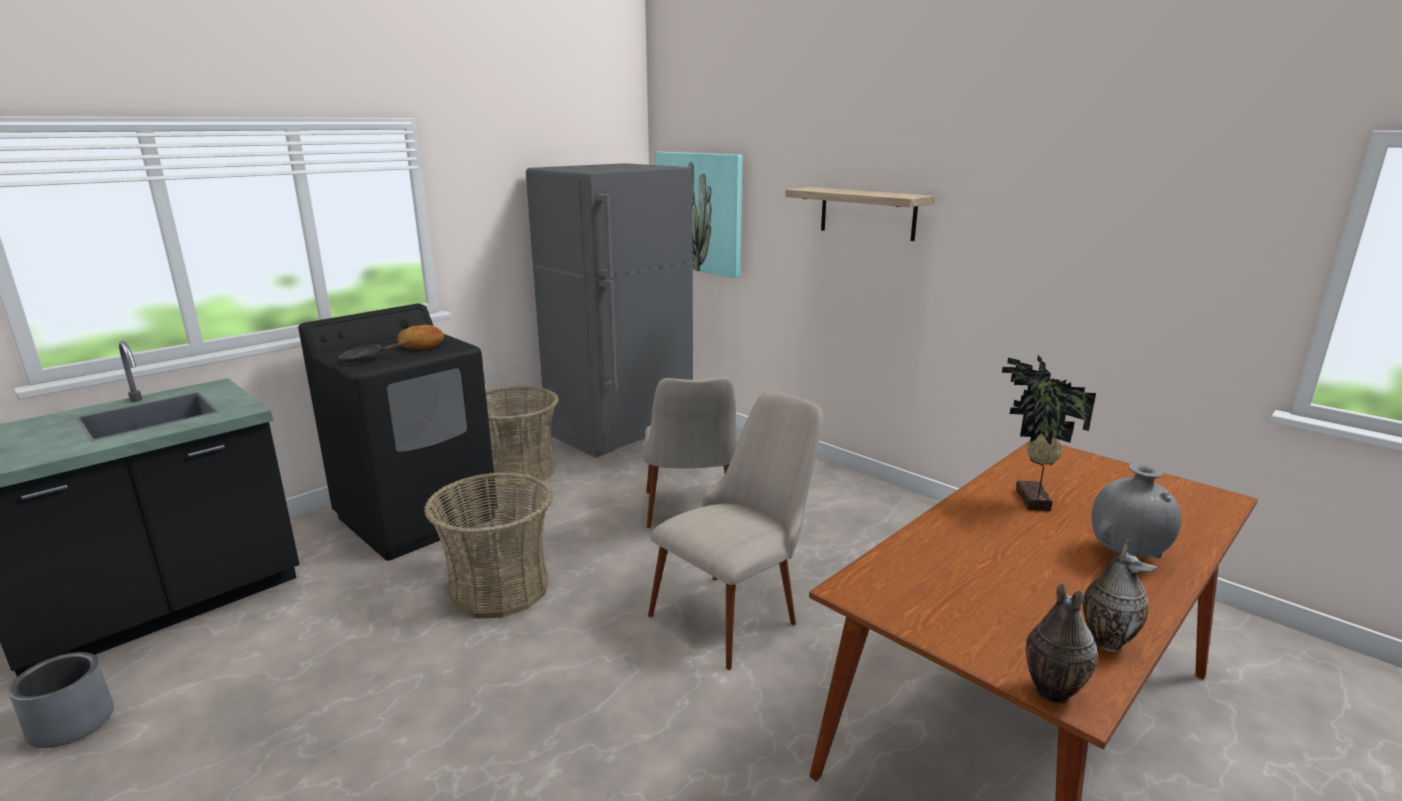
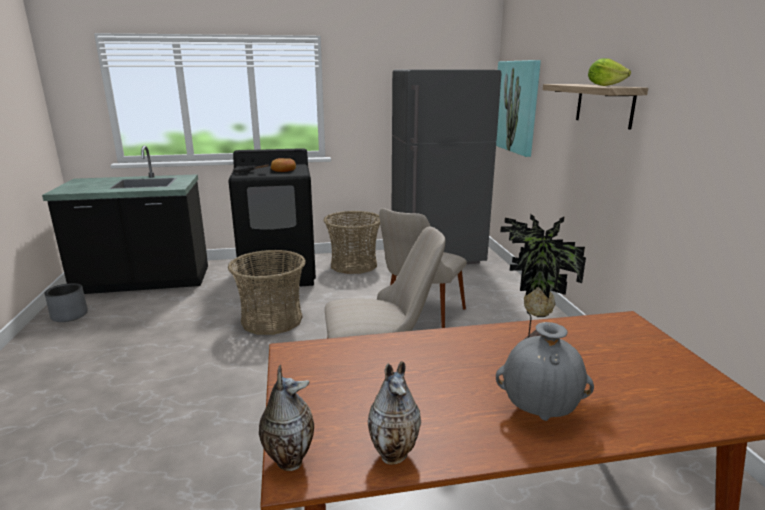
camera: 35 degrees right, 0 degrees up
(878, 193) = (605, 85): none -> lettuce

